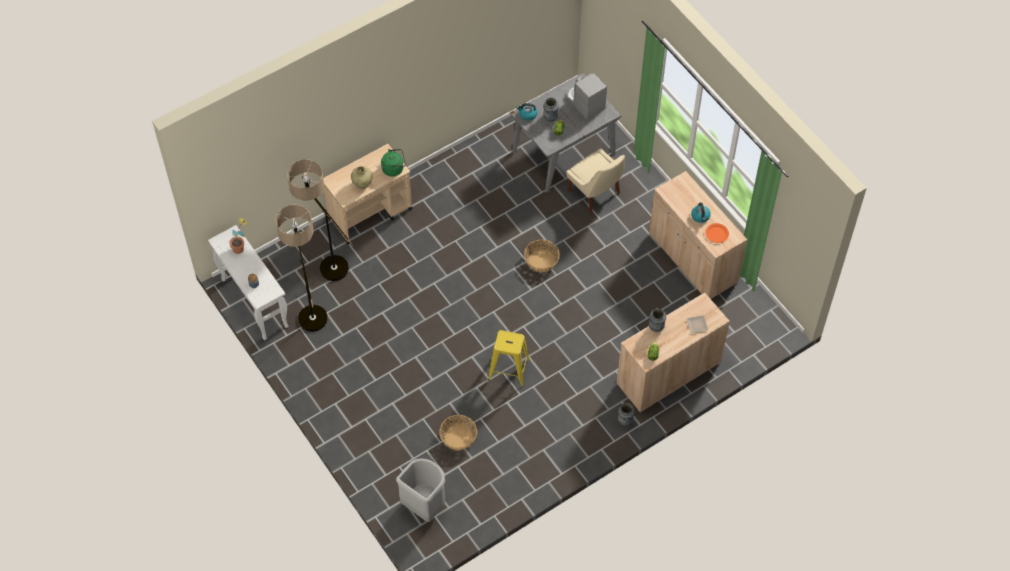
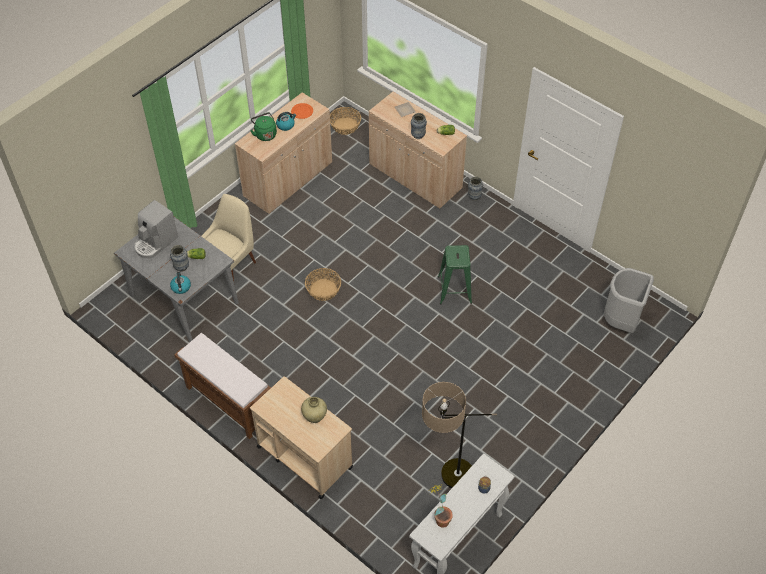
camera: 105 degrees left, 5 degrees down
(325, 262) = (381, 483): floor lamp -> none
(394, 168) = (284, 392): green kettle -> green kettle (265, 134)
(442, 169) = (228, 402): none -> brown bench
(458, 437) = (541, 312): basket -> basket (345, 126)
(509, 369) = (454, 289): yellow stool -> green stool

